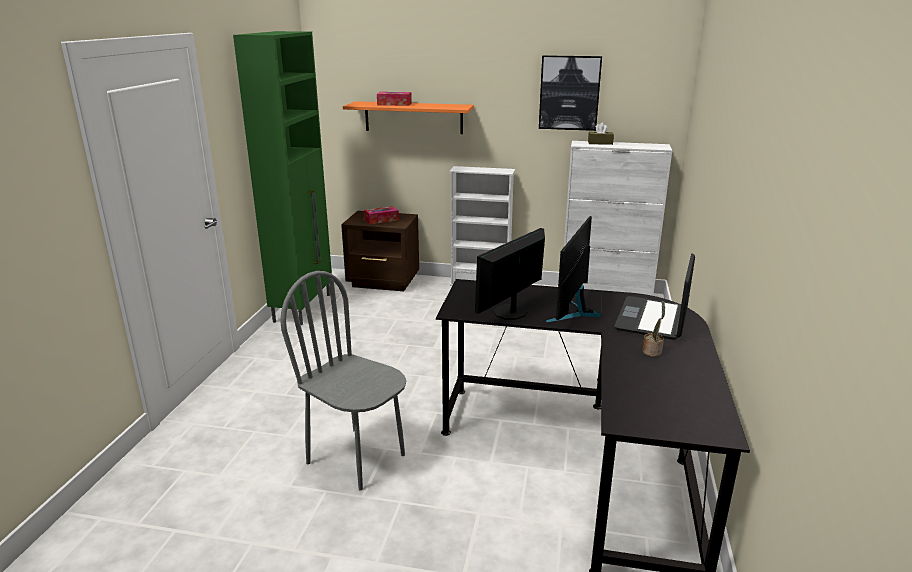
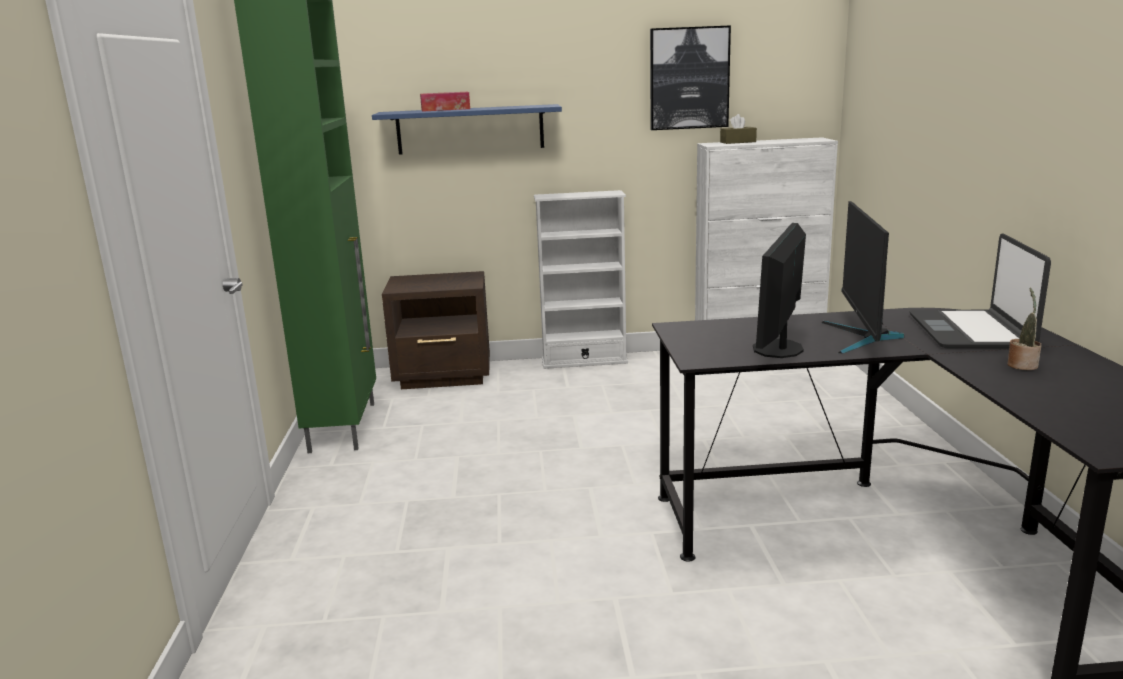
camera: 15 degrees left, 5 degrees down
(356, 458) = (581, 622): grey chair -> none
(381, 220) = (438, 282): tissue box -> none
(413, 117) = (470, 129): orange shelf -> blue shelf

